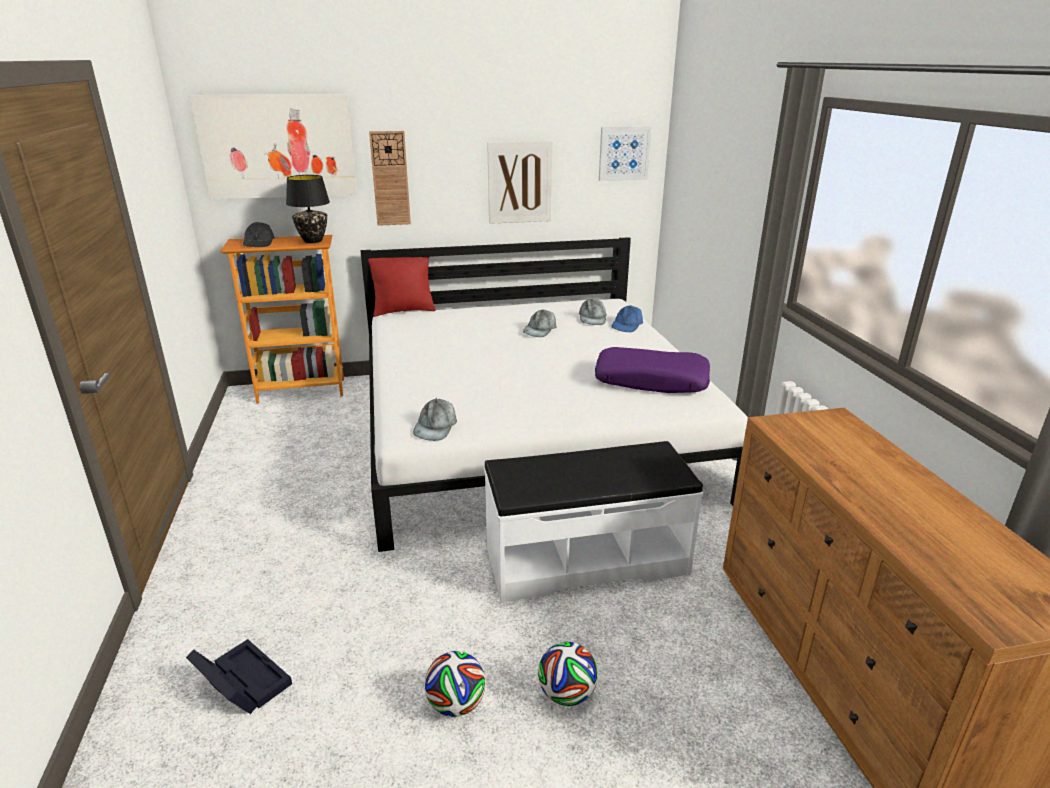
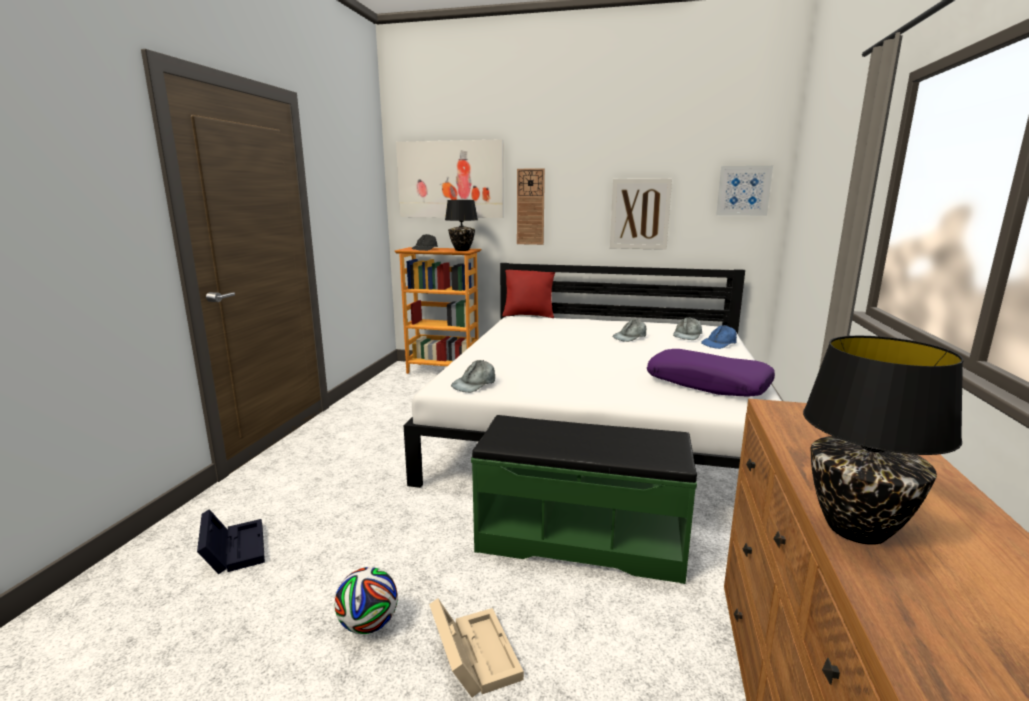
camera: 25 degrees right, 10 degrees down
(567, 694) = (473, 654): football -> beige storage box
(585, 559) = (580, 538): white bench -> green bench
(894, 529) = (854, 529): none -> black table lamp

